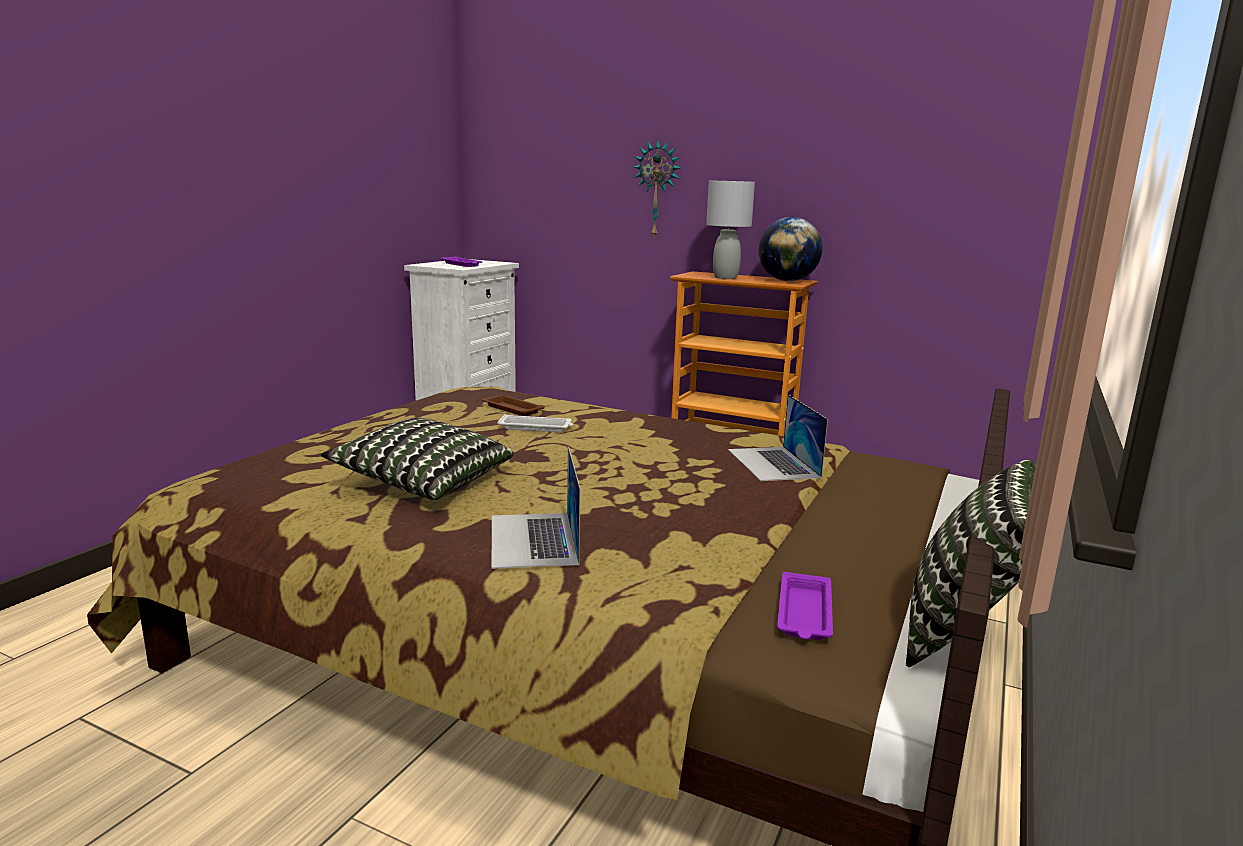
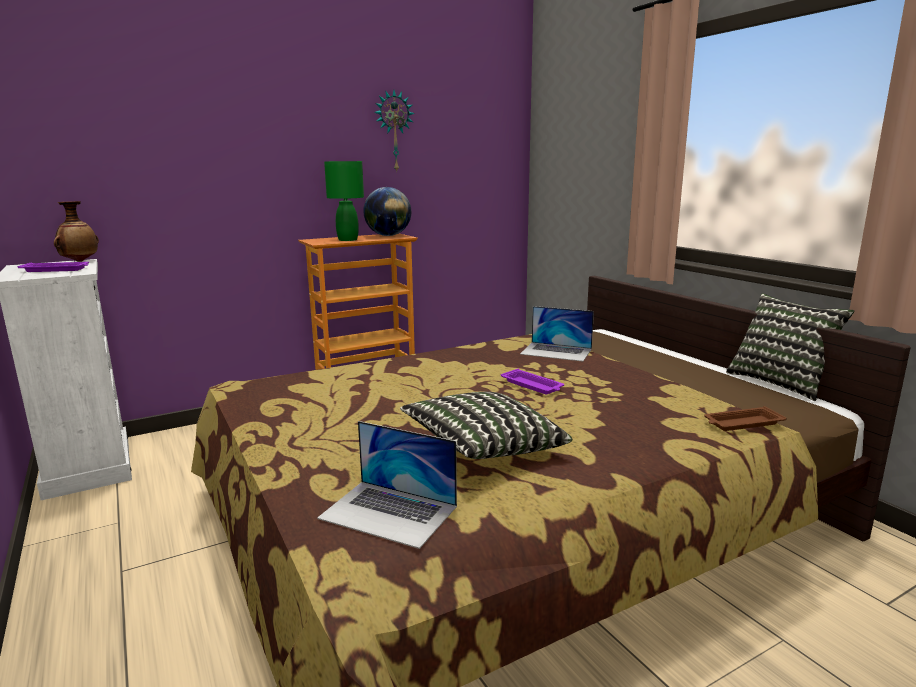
camera: 55 degrees left, 0 degrees up
(500, 262) = (79, 261): none -> vase
(512, 409) = (332, 386): brown tray -> brown tray (742, 423)
(533, 539) = (636, 435): laptop -> laptop (389, 512)
(536, 427) = (398, 388): white tray -> none
(657, 189) = (250, 171): wall clock -> wall clock (393, 131)
(725, 277) = (347, 240): grey table lamp -> green table lamp
(804, 614) = (759, 402): purple tray -> purple tray (532, 385)

